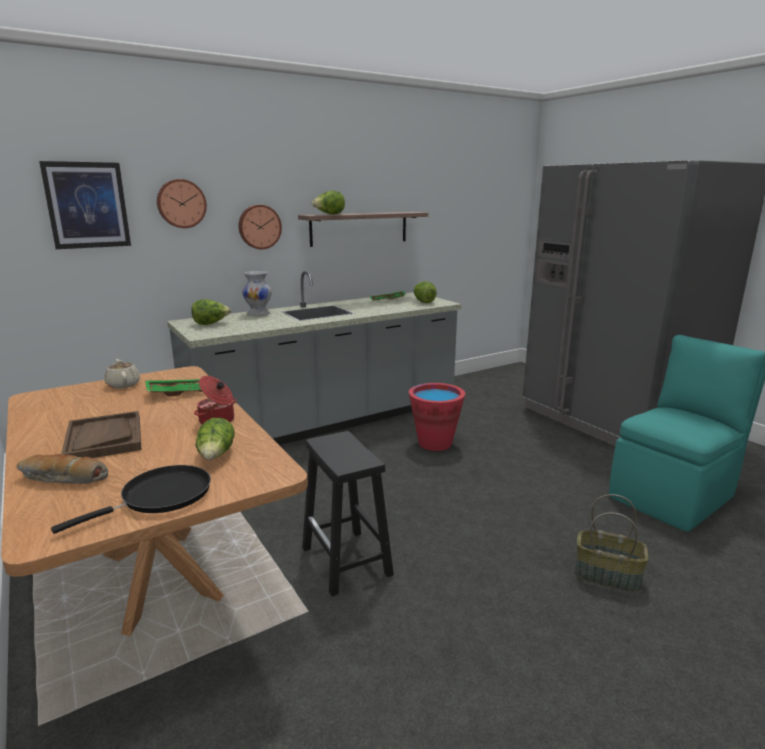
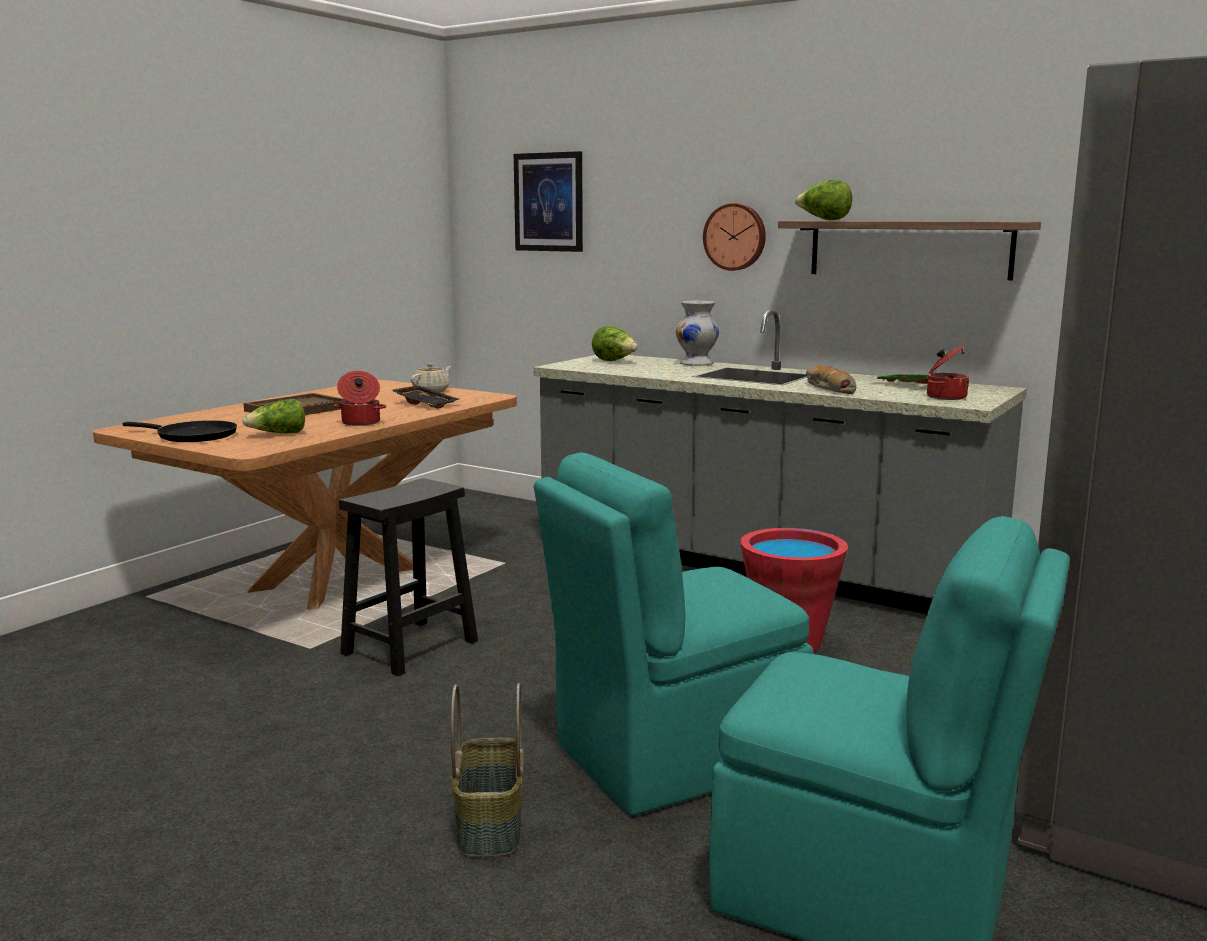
camera: 65 degrees right, 5 degrees down
(63, 479) = (216, 416): bread -> bread (828, 389)
(177, 392) = (426, 404): green tray -> black tray
(181, 203) = (640, 201): wall clock -> none
(423, 302) = (945, 397): lettuce -> cooking pot
(546, 505) = (672, 756): none -> turquoise chair

